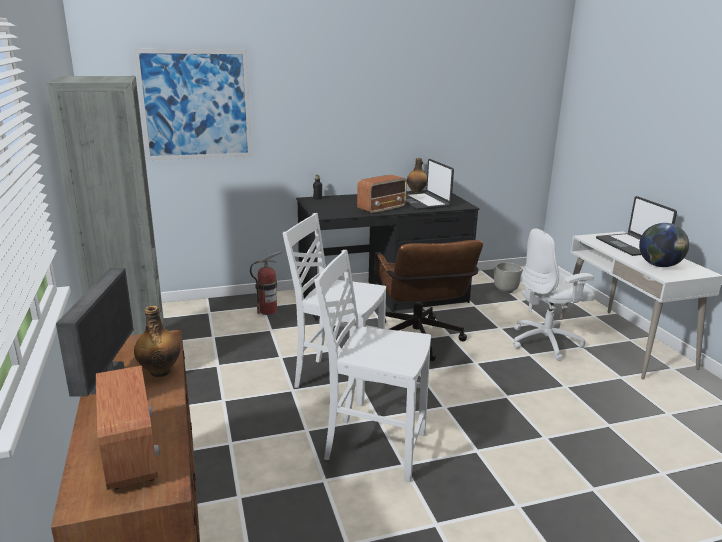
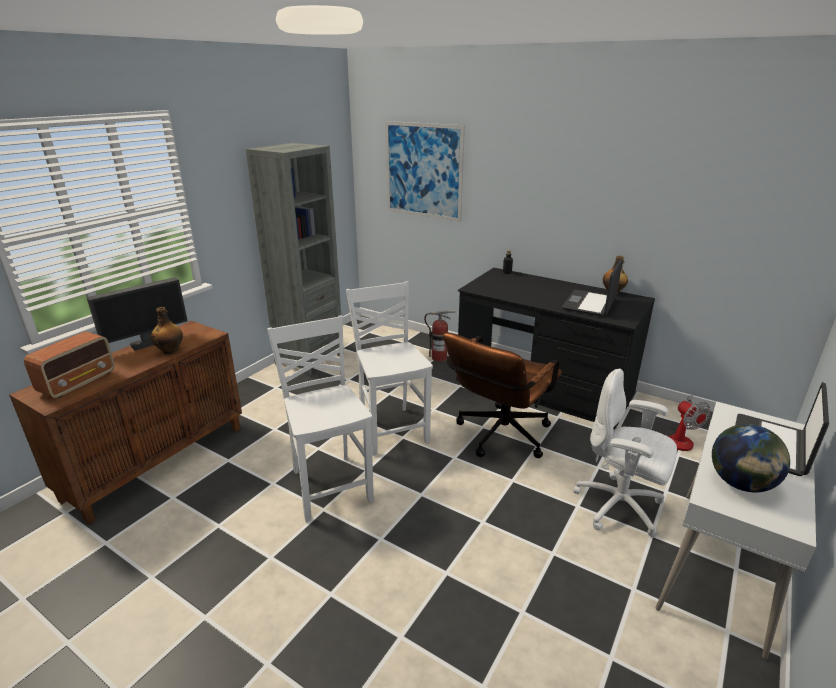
camera: 50 degrees right, 5 degrees up
(382, 209) = (534, 298): radio -> none
(505, 290) = (681, 438): grey planter -> fan

